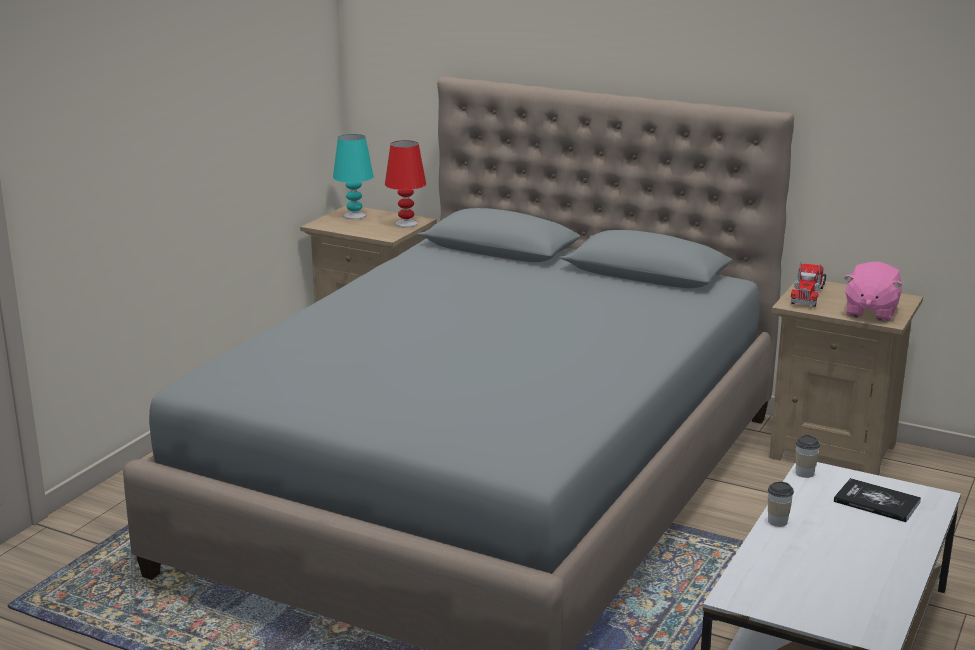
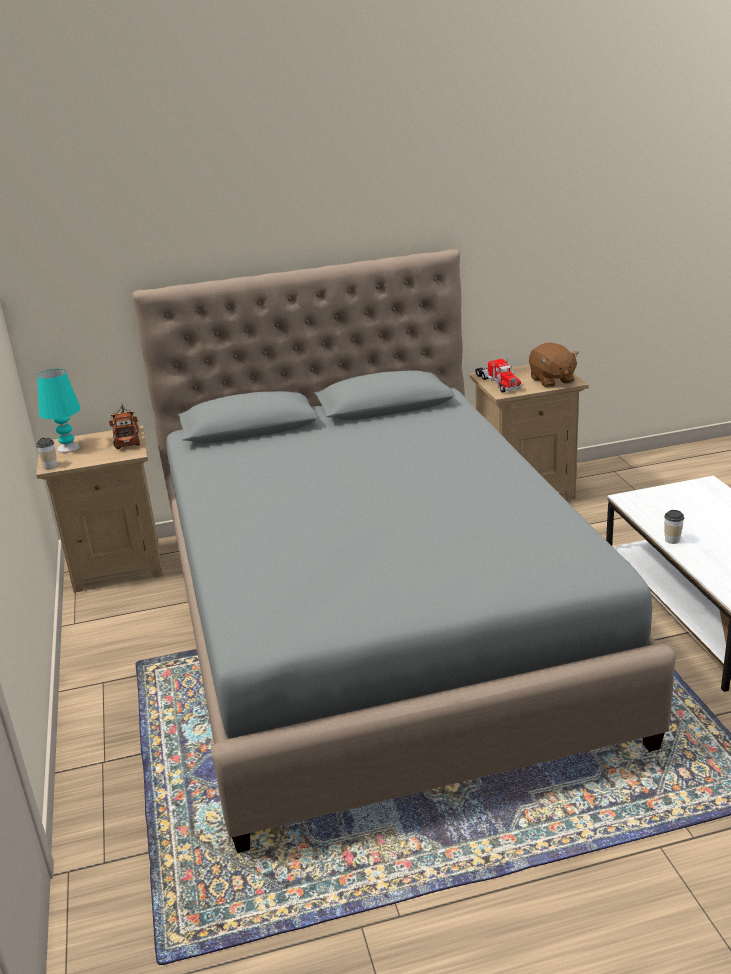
camera: 40 degrees left, 5 degrees up
(406, 224) = (127, 438): red table lamp -> toy truck
(804, 473) = (629, 503): cup -> cup (50, 466)
(870, 312) = (551, 380): pink plush toy -> brown plush toy
(876, 502) = (691, 501): book -> none

